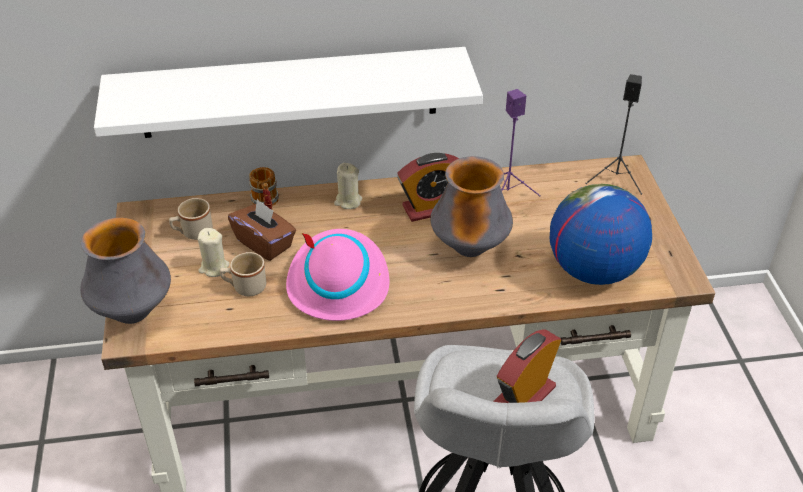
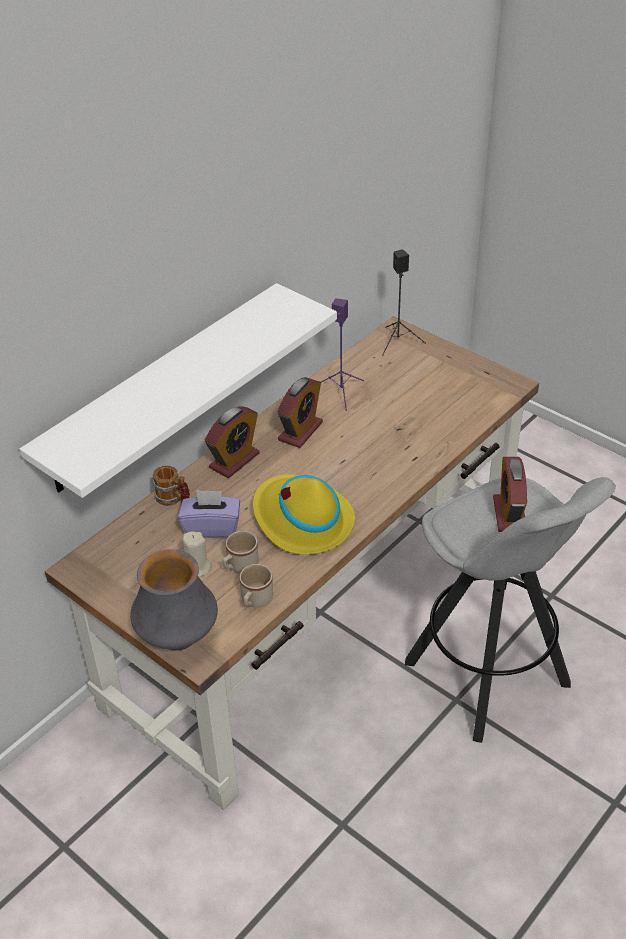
camera: 40 degrees left, 0 degrees up
(193, 233) = (144, 554): beige mug -> beige mug (255, 601)
(264, 243) = (211, 527): brown tissue box -> purple tissue box
(338, 282) = (302, 520): pink hat -> yellow hat
(348, 201) = (234, 461): beige candle -> alarm clock
(470, 249) = (362, 443): vase -> none
(593, 270) = (455, 411): globe -> none

